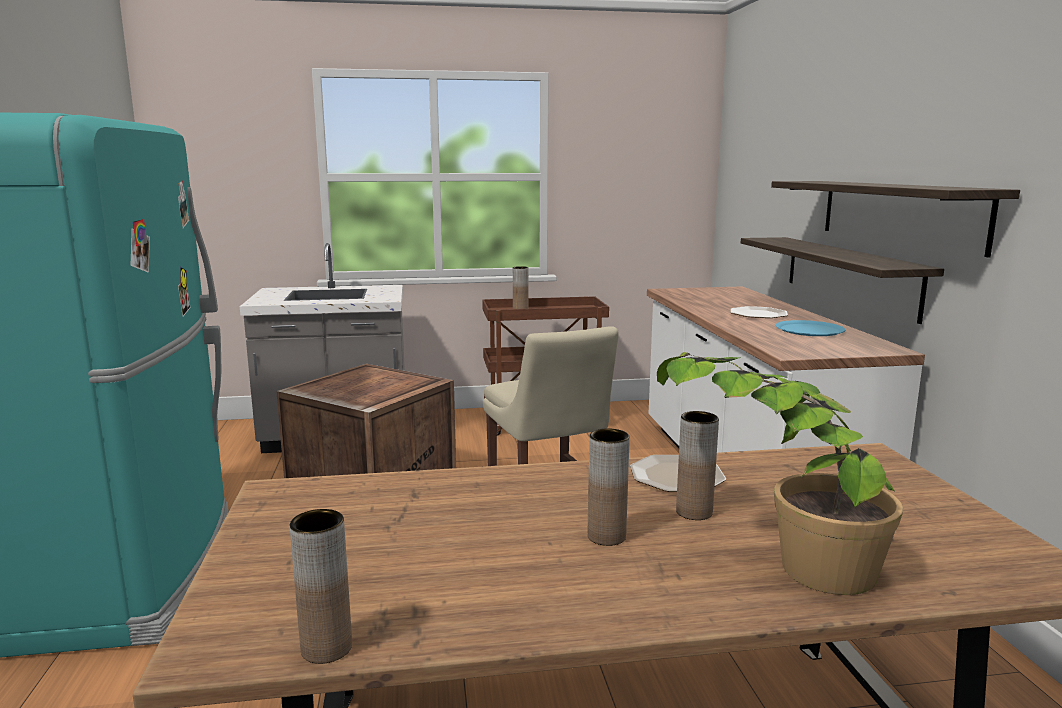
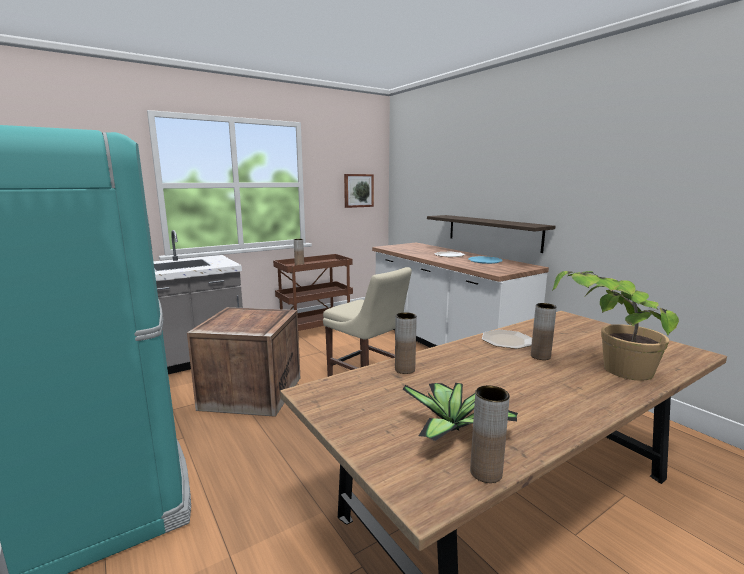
camera: 25 degrees left, 0 degrees up
(378, 582) = (455, 428): none -> potted plant
(606, 536) = (523, 376): brown vase -> brown vase (404, 369)
(653, 187) = (358, 190): none -> picture
(898, 213) = (523, 200): shelf -> none

